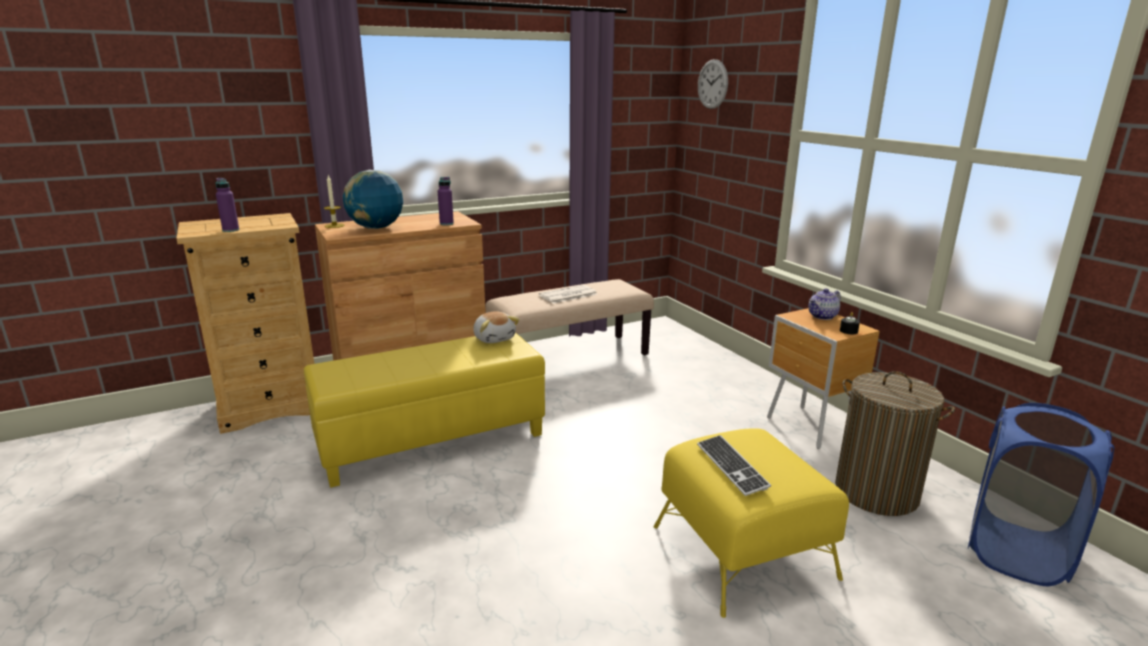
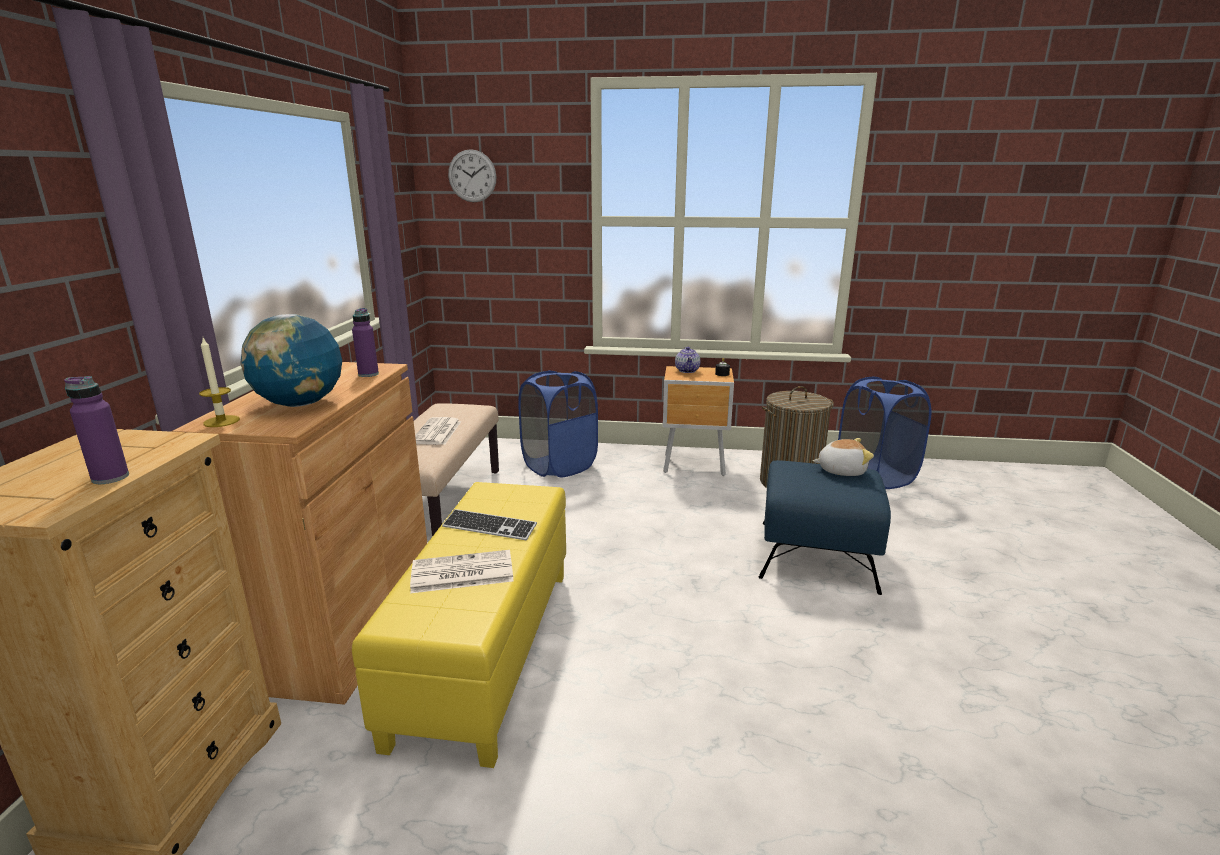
camera: 55 degrees left, 0 degrees up
(389, 365) = (461, 573): none -> newspaper
(494, 338) = (485, 495): plush toy -> plush toy (841, 470)
(697, 371) = (559, 465): none -> blue laundry basket
(731, 466) = (829, 485): keyboard -> keyboard (489, 527)
(743, 552) = (817, 556): yellow ottoman -> blue ottoman

